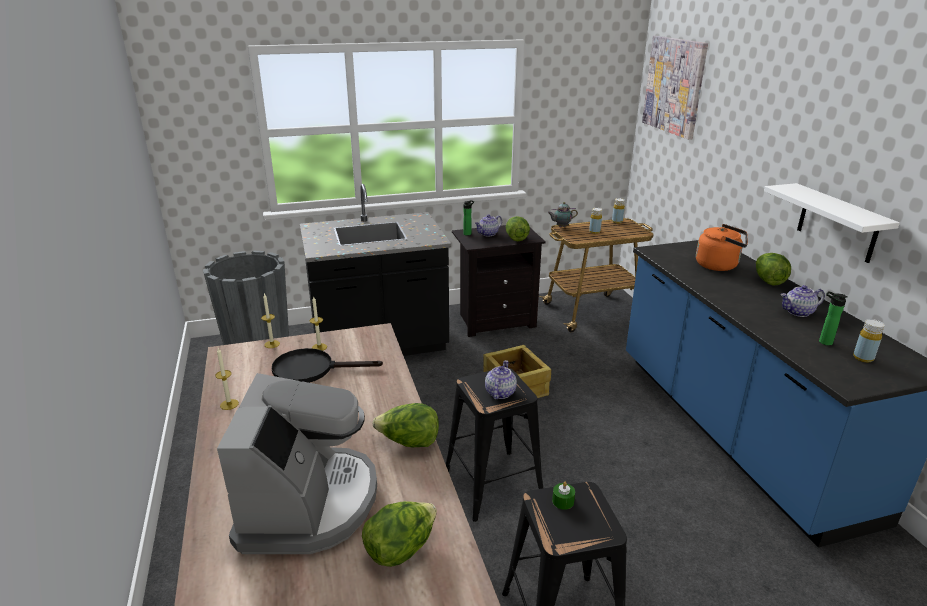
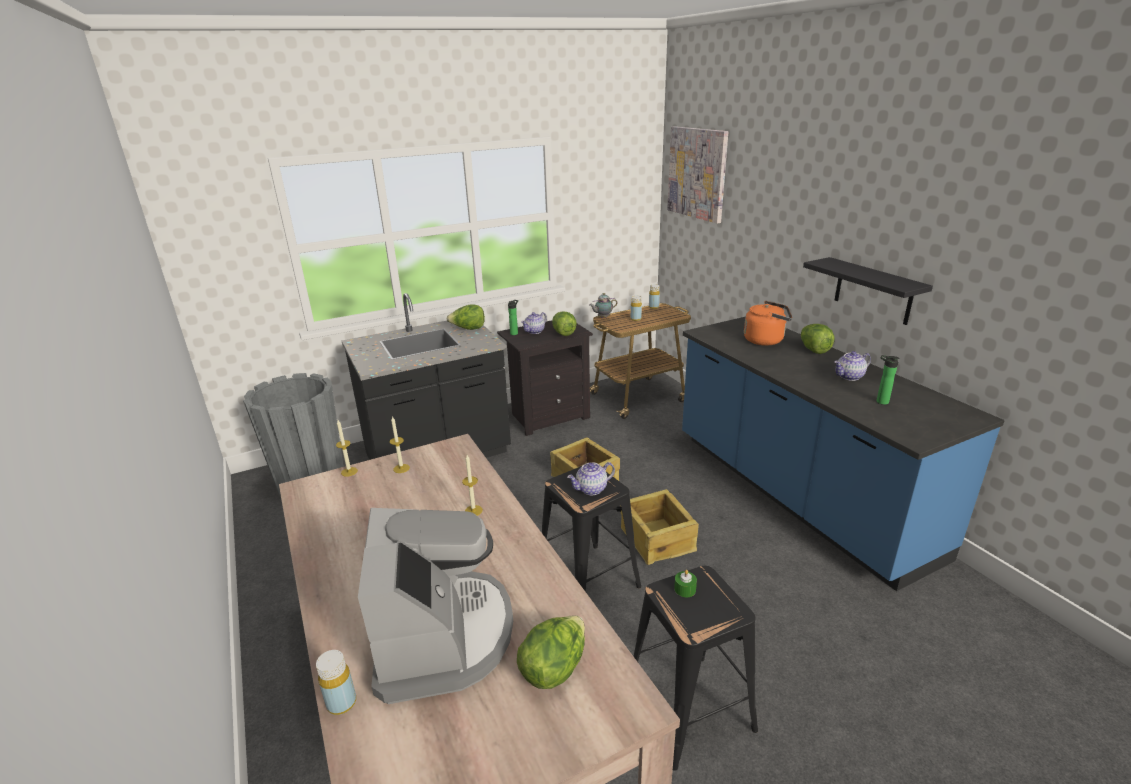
camera: 10 degrees left, 0 degrees up
(229, 404) = (322, 543): candle -> candle (473, 511)
(312, 369) = (401, 493): black frying pan -> none
(409, 443) = (526, 555): lettuce -> lettuce (468, 329)
(500, 392) = (591, 489): teapot -> teapot turned 120 degrees counterclockwise
(573, 455) = (657, 539): none -> crate
(837, 223) = (873, 291): white shelf -> black shelf
(863, 358) = (918, 412): yellow bottle -> yellow bottle (341, 703)

